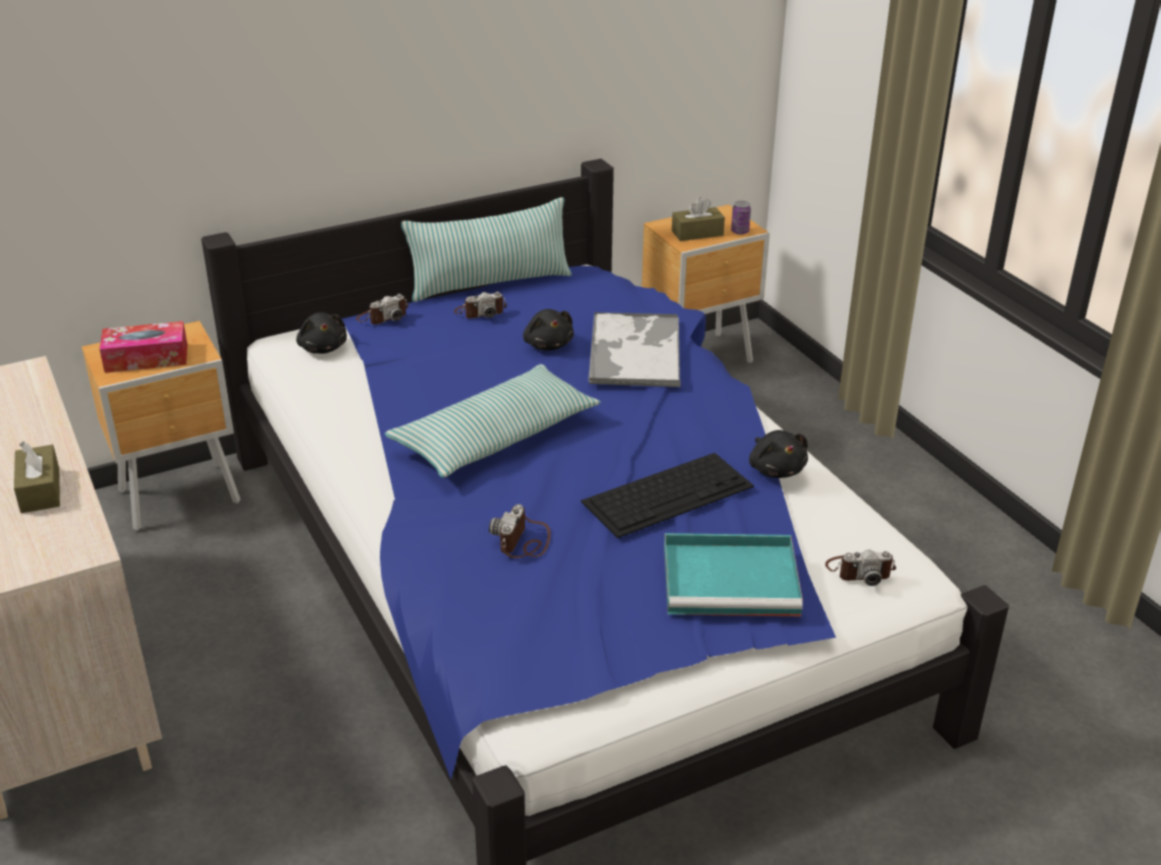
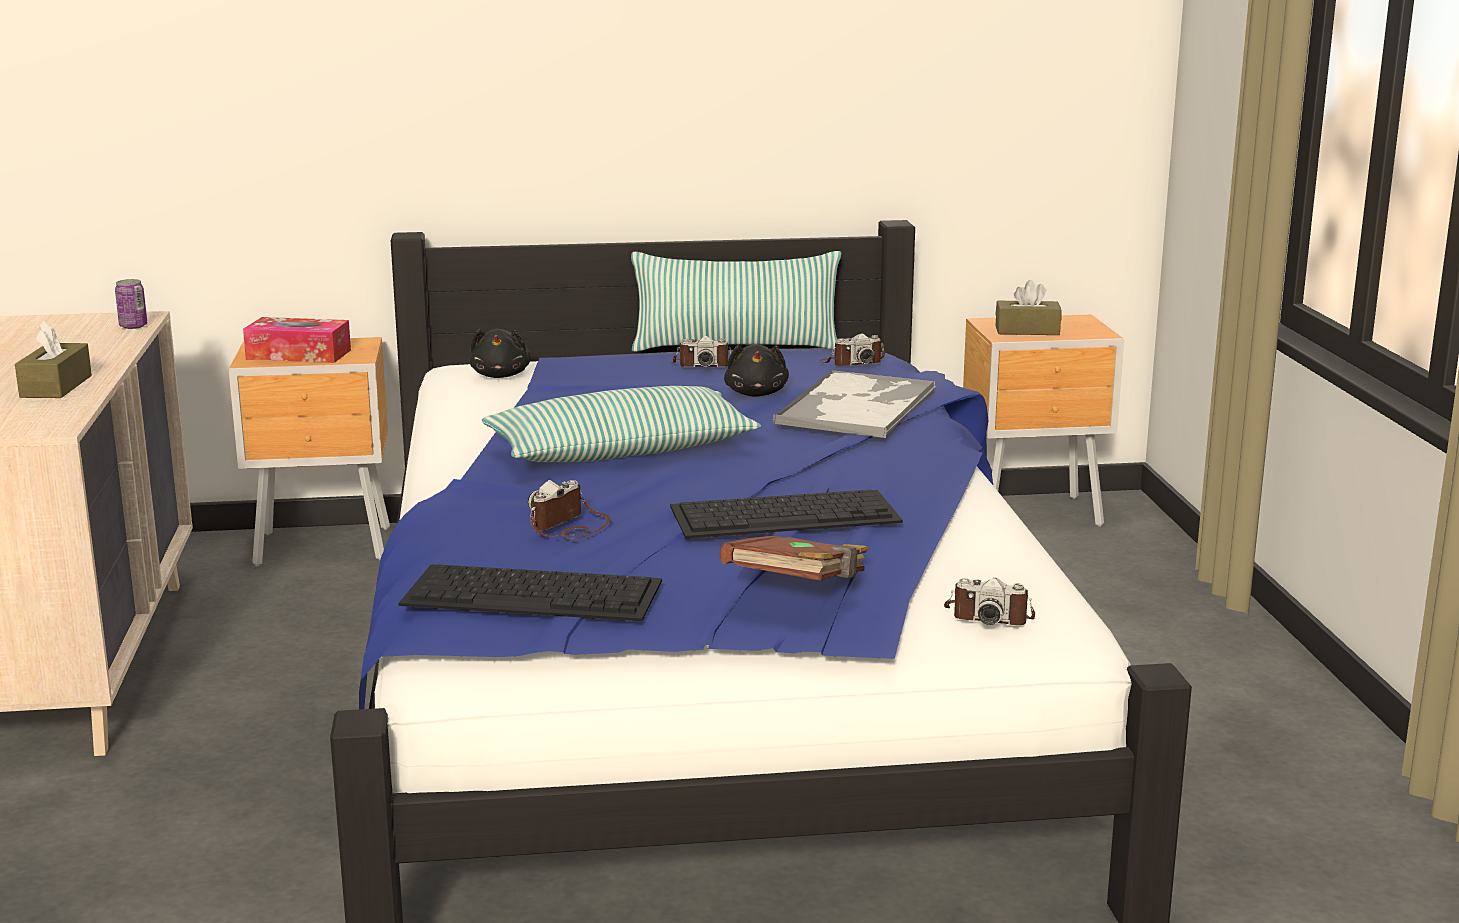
camera: 20 degrees right, 15 degrees down
(383, 317) = (586, 357): camera -> camera (852, 363)
(554, 627) = (535, 592): none -> keyboard
(733, 580) = (799, 589): turquoise tray -> brown book
(740, 231) = (1084, 334): can -> can (133, 326)
(776, 469) = (951, 517): black plush toy -> none

